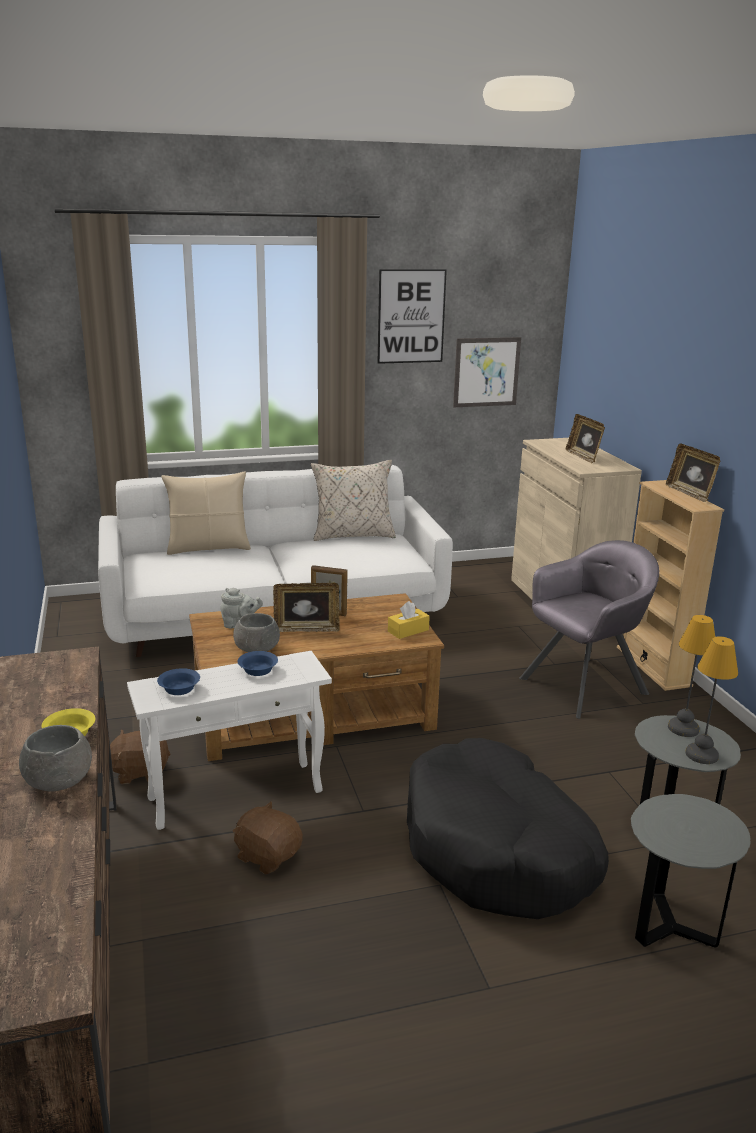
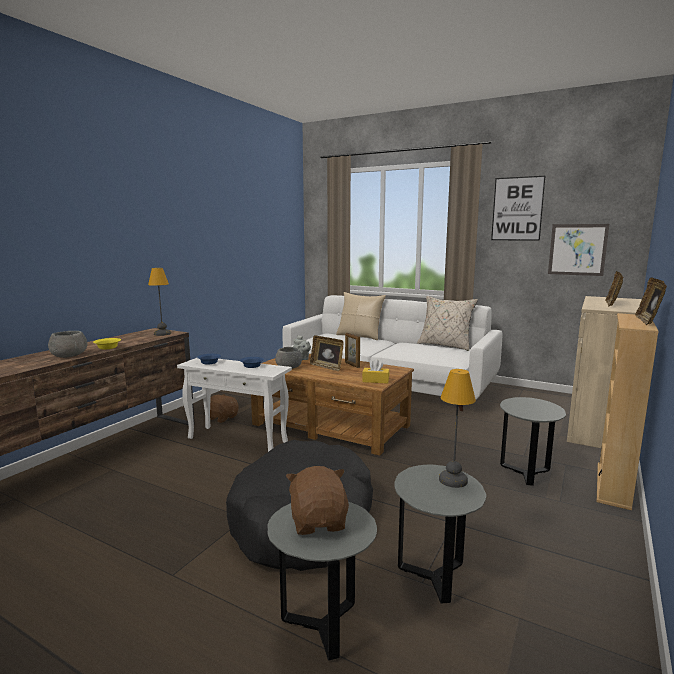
camera: 45 degrees right, 10 degrees down
(268, 856) = (204, 466): brown plush toy -> brown plush toy (319, 521)
(584, 686) = (526, 474): grey armchair -> grey side table
(701, 755) = (430, 498): table lamp -> table lamp (162, 334)

